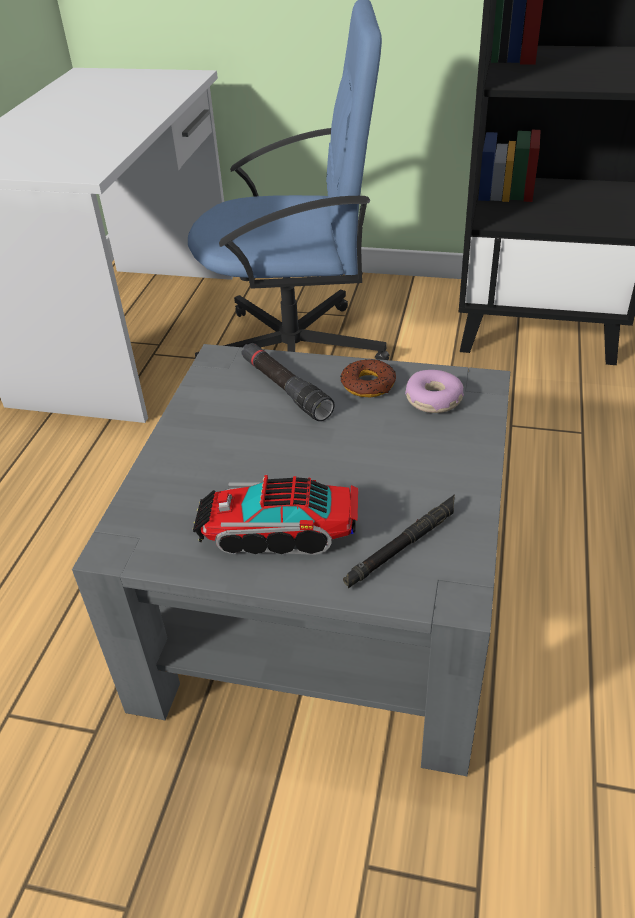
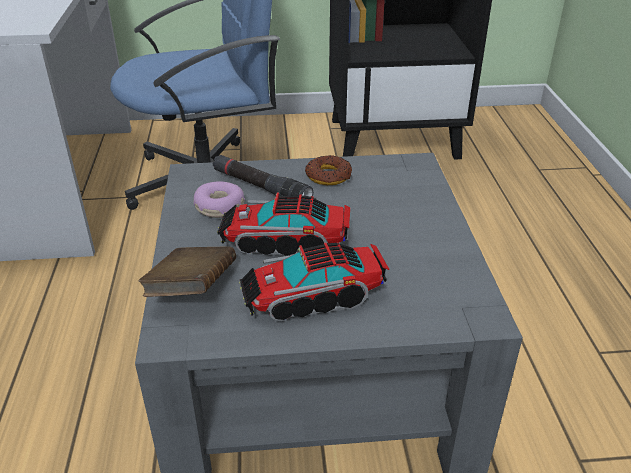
camera: 20 degrees left, 5 degrees down
(160, 499) = (192, 289): none -> brown book
(280, 460) = (285, 242): none -> toy truck
(403, 545) = (421, 287): black flashlight -> none
(433, 400) = (386, 180): donut -> donut (219, 207)

